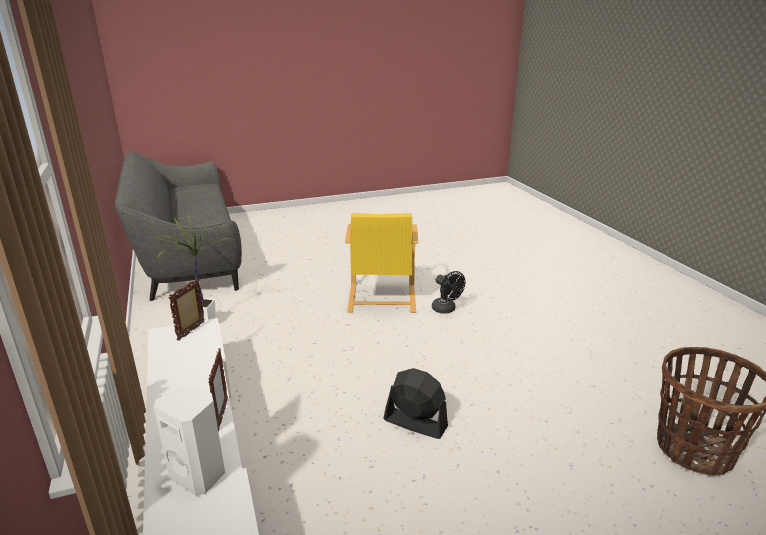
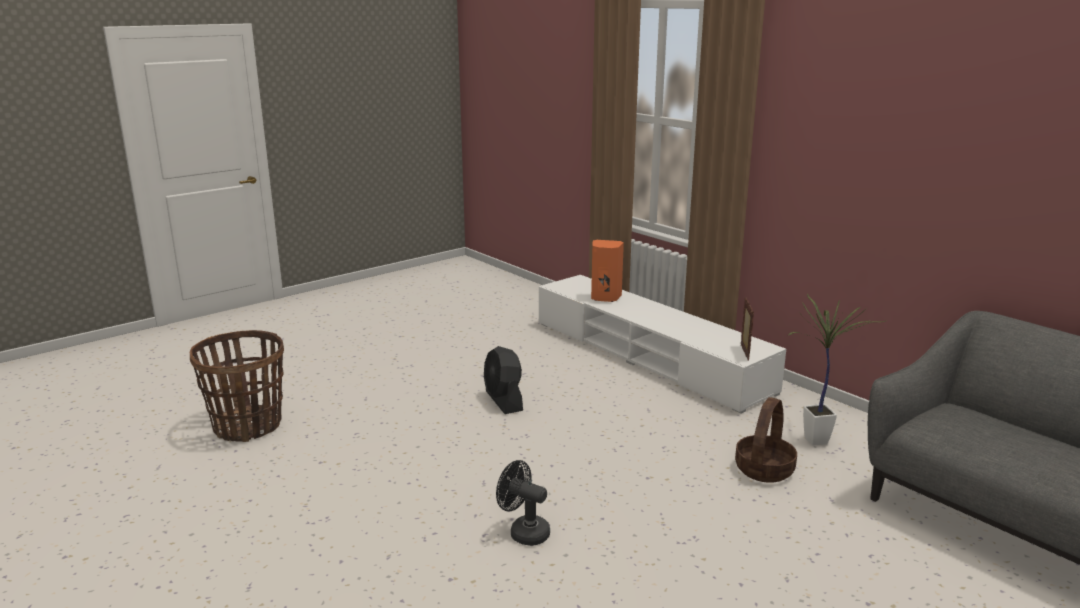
camera: 160 degrees right, 5 degrees down
(200, 474) = (605, 298): white speaker -> orange speaker
(222, 415) = (629, 316): picture frame -> none
(269, 314) = (764, 469): none -> basket
(381, 299) = (638, 530): yellow armchair -> none
(415, 423) = (503, 401): black fan -> black fan turned 60 degrees clockwise

